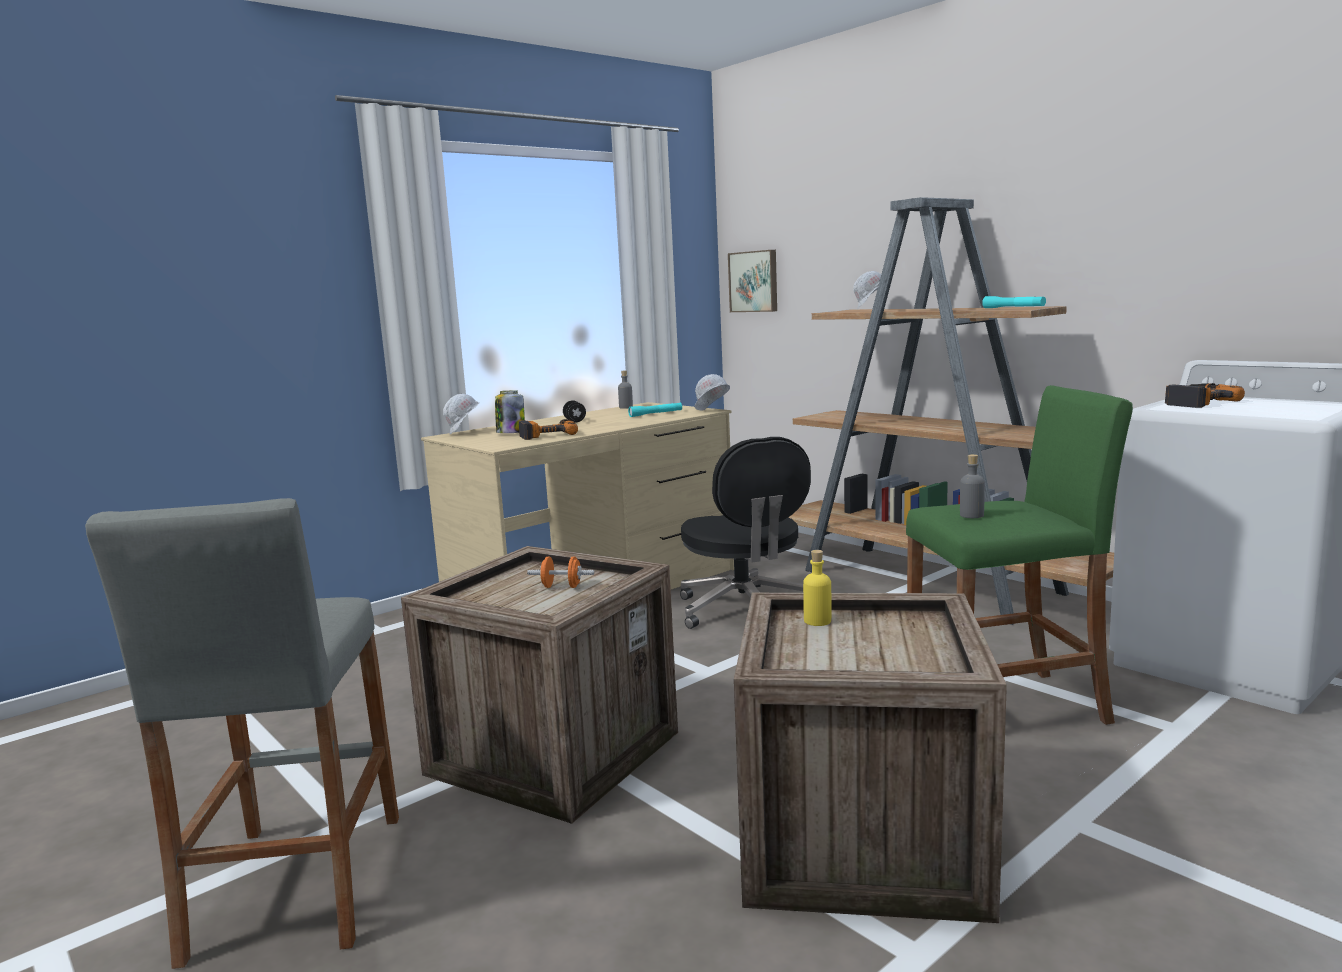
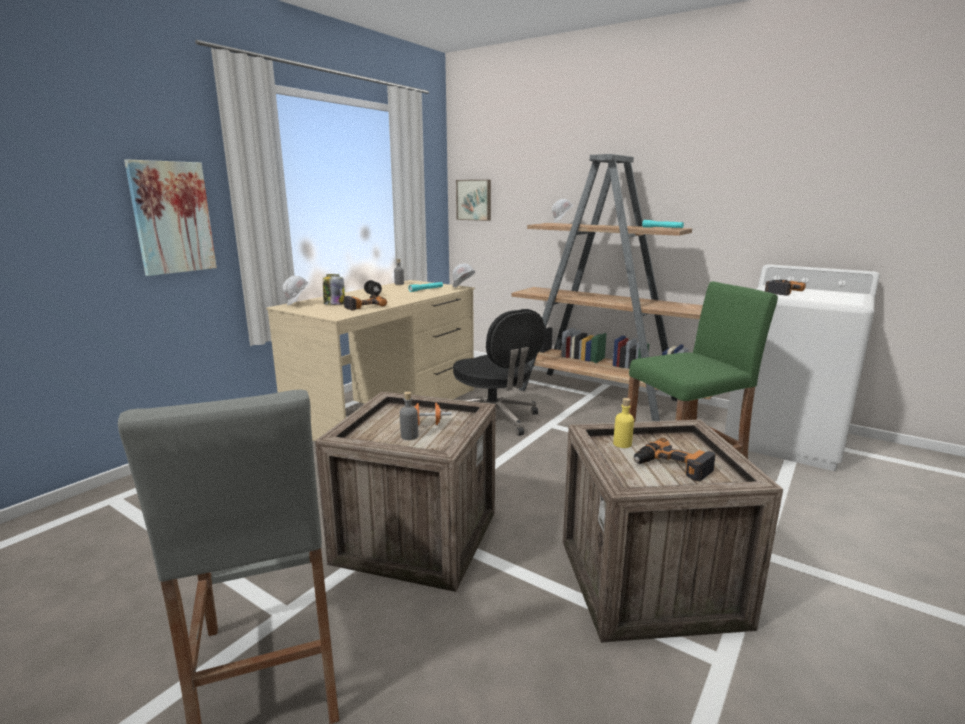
camera: 15 degrees left, 5 degrees up
(302, 320) = (172, 217): none -> picture
(867, 652) = (672, 467): none -> power drill
(971, 515) = (679, 365): grey bottle -> grey bottle (409, 436)

